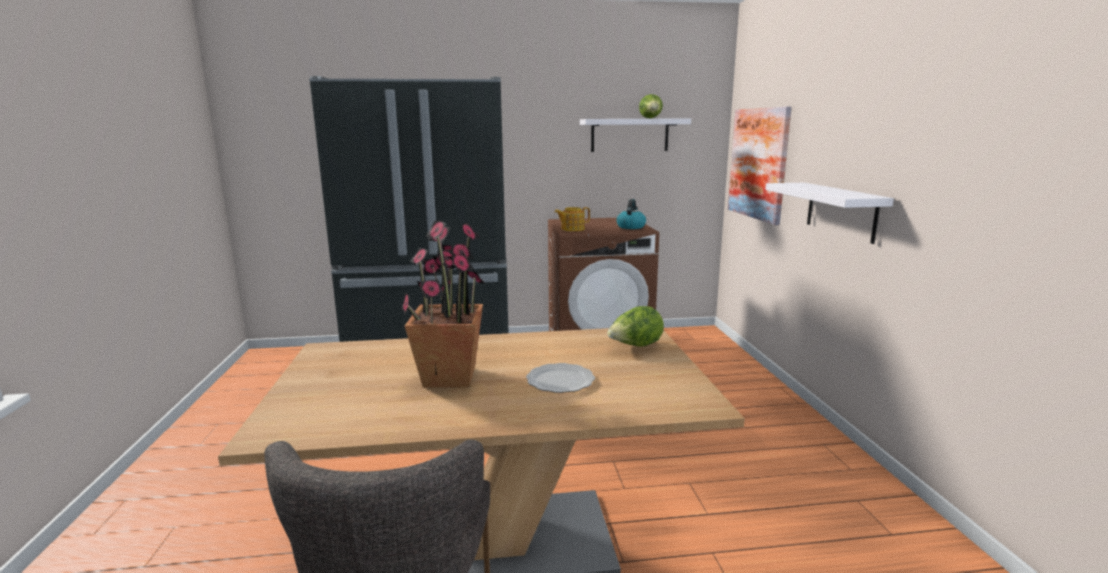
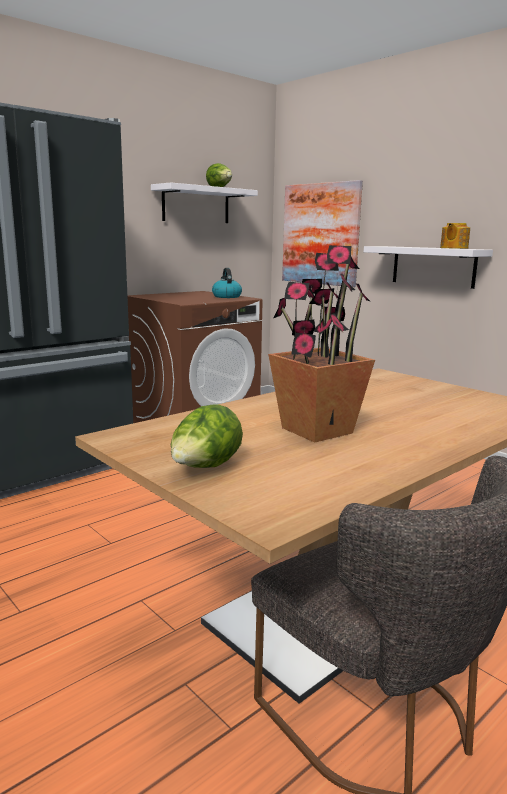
camera: 35 degrees left, 0 degrees up
(560, 381) = (410, 414): plate -> none
(572, 229) = (177, 300): teapot -> teapot (453, 248)
(635, 346) = (399, 383): lettuce -> lettuce (205, 469)

